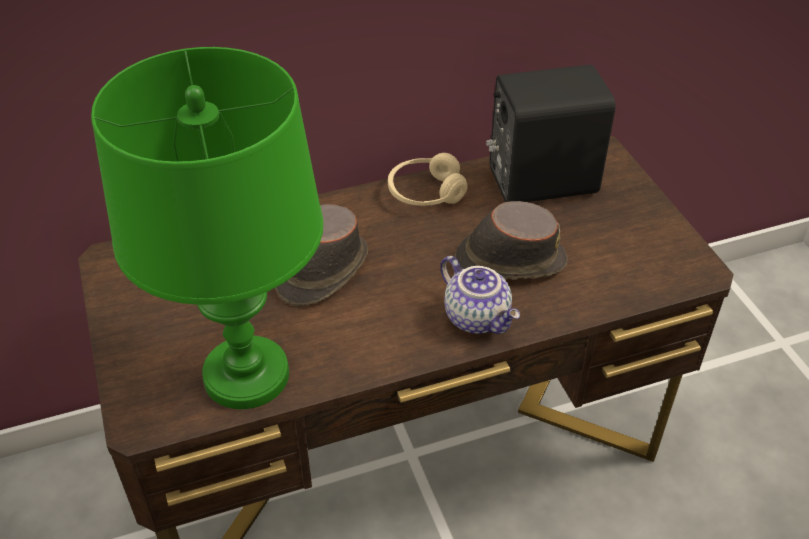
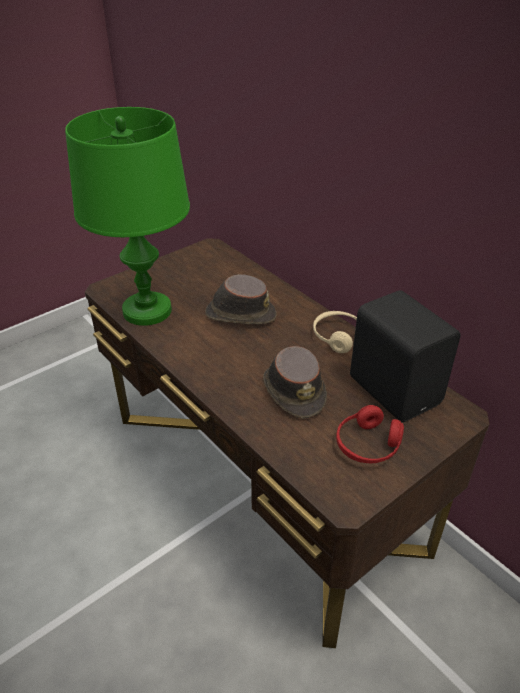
camera: 70 degrees right, 5 degrees down
(478, 317) = (231, 387): teapot -> none
(621, 229) = (367, 445): none -> red headphones

